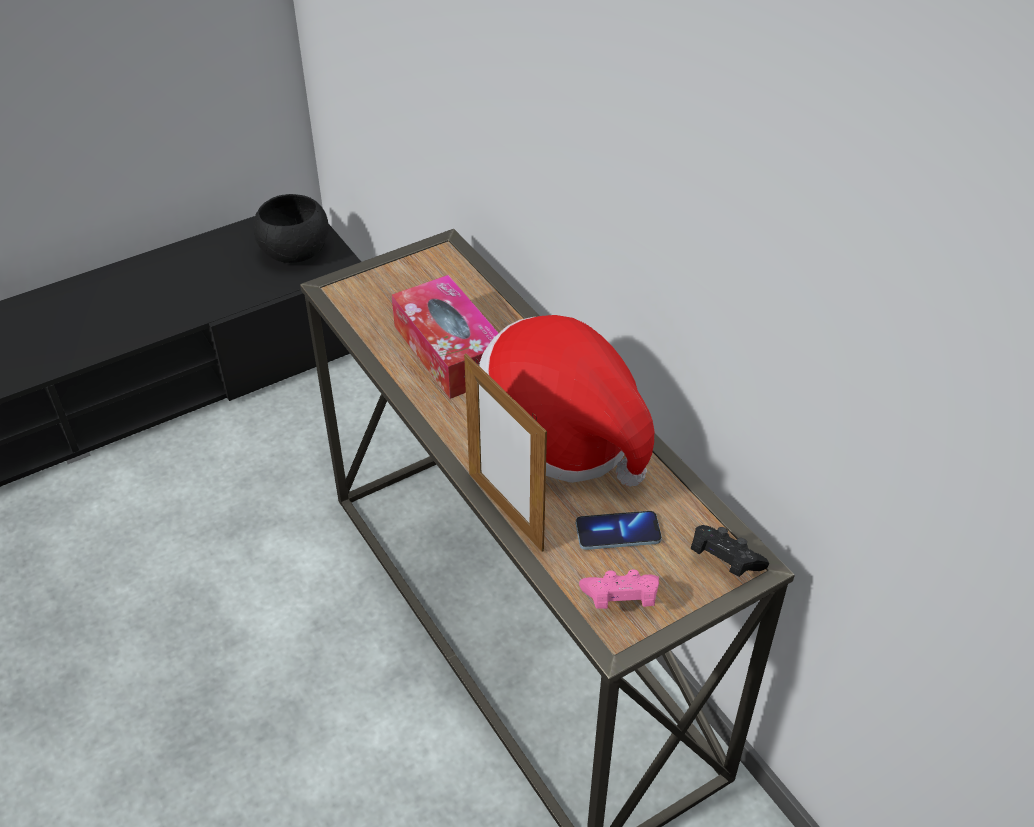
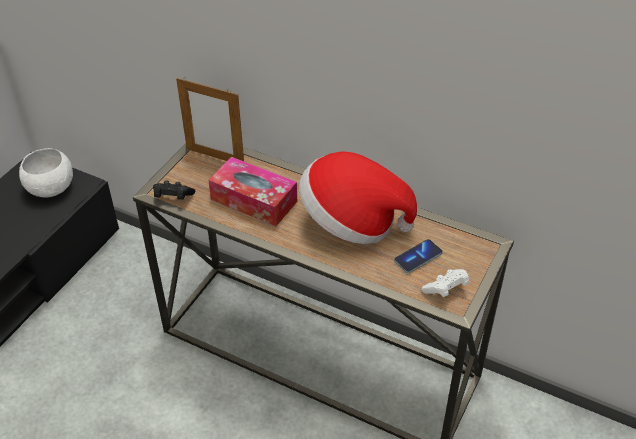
camera: 30 degrees left, 0 degrees up
(296, 251) = (51, 187): black bowl -> white bowl
(505, 511) = (355, 272): picture frame -> picture frame (215, 157)
(620, 600) = (446, 289): pink game controller -> white game controller
(723, 560) = (478, 248): black game controller -> black game controller (173, 197)

